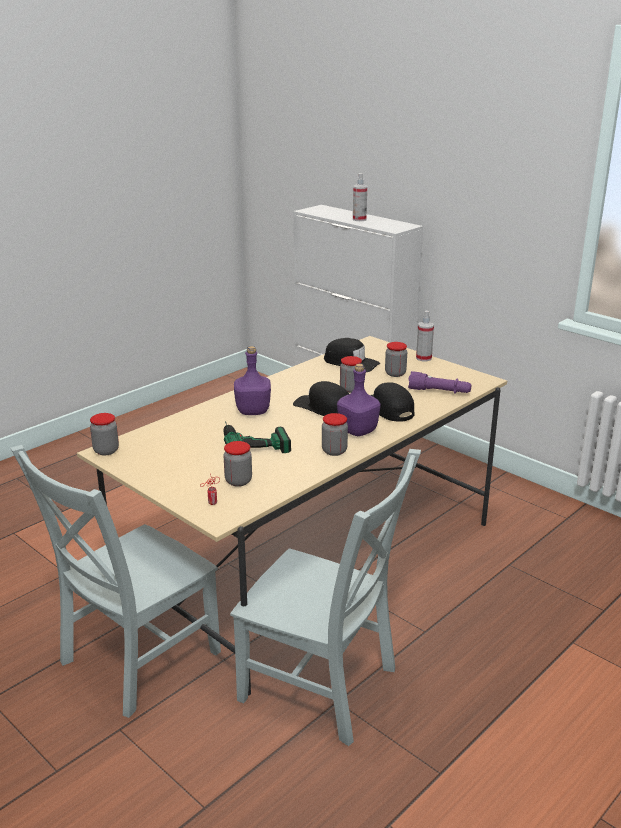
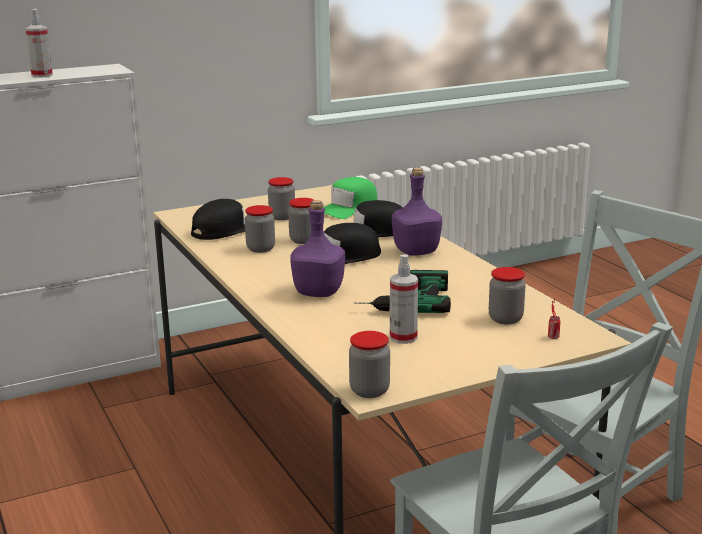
camera: 70 degrees left, 5 degrees down
(334, 451) = (458, 267): jar -> jar (260, 249)
(423, 358) = (254, 200): spray bottle -> spray bottle (403, 337)
(439, 391) = (349, 208): purple flashlight -> green cap

